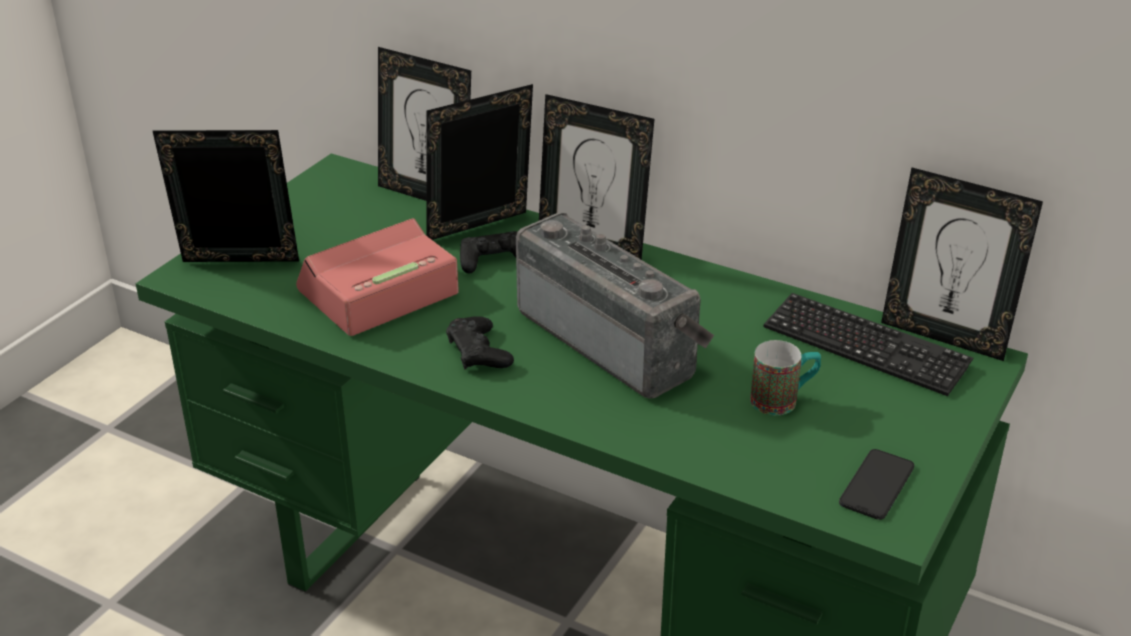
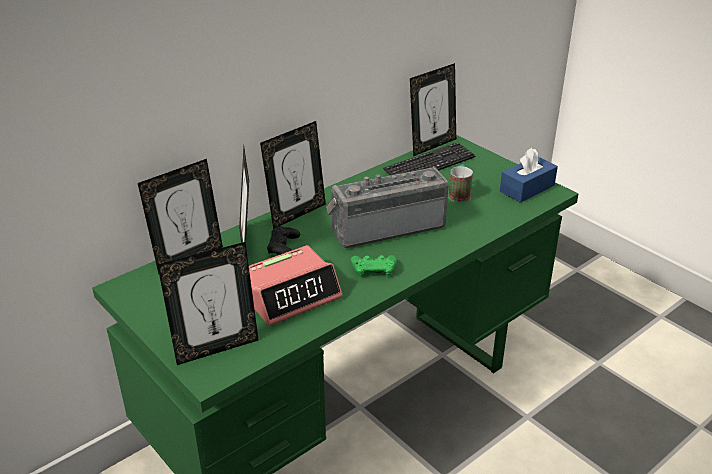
camera: 70 degrees left, 0 degrees up
(239, 266) = (216, 348): picture frame -> picture frame turned 135 degrees counterclockwise
(378, 293) = (290, 294): alarm clock -> alarm clock turned 105 degrees counterclockwise
(478, 352) = (373, 269): black game controller -> green game controller
(877, 485) = (527, 188): phone -> blue tissue box

